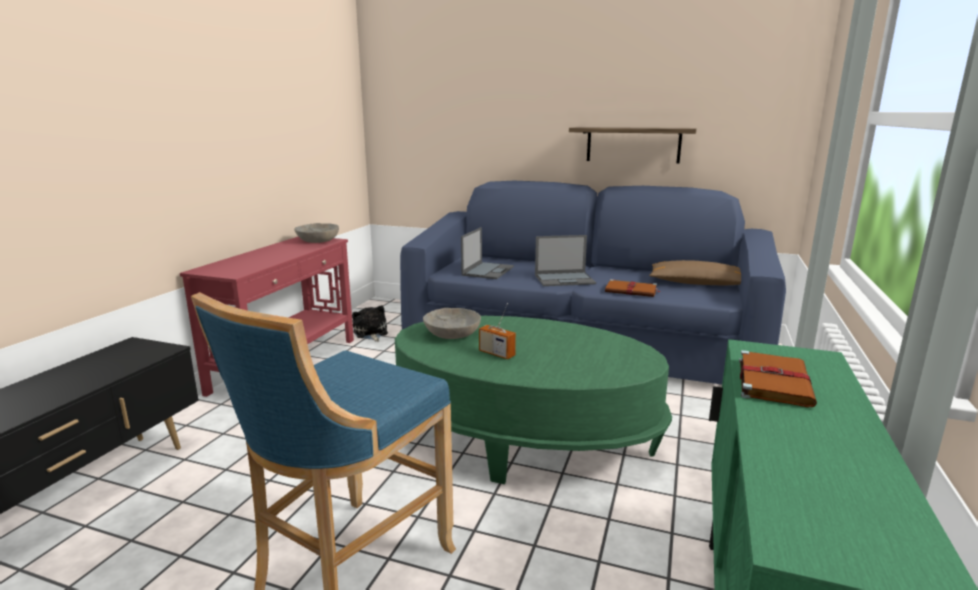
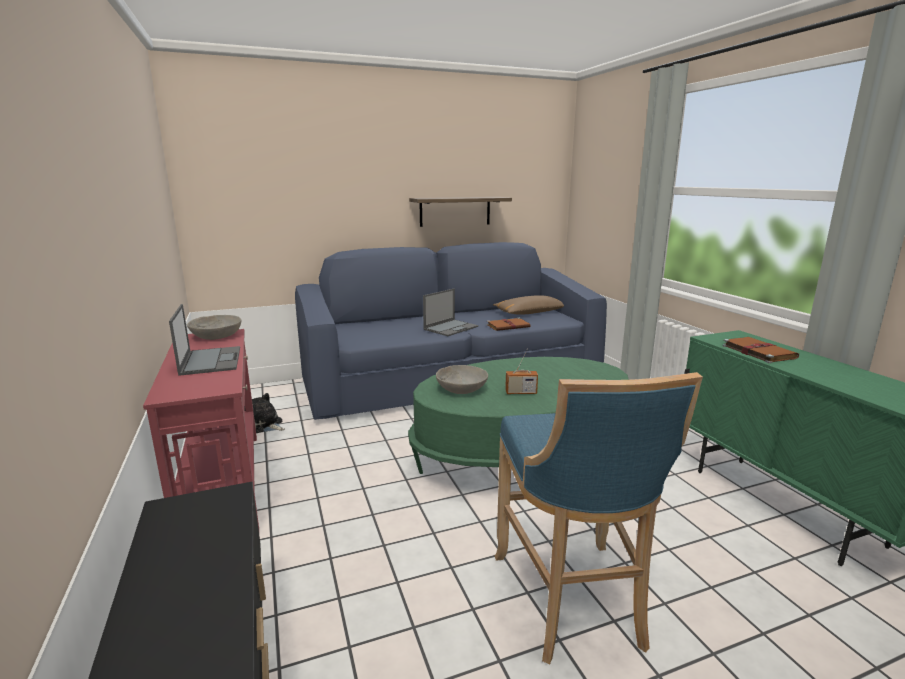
camera: 40 degrees left, 0 degrees up
(488, 270) = (379, 334): laptop -> laptop (211, 360)

